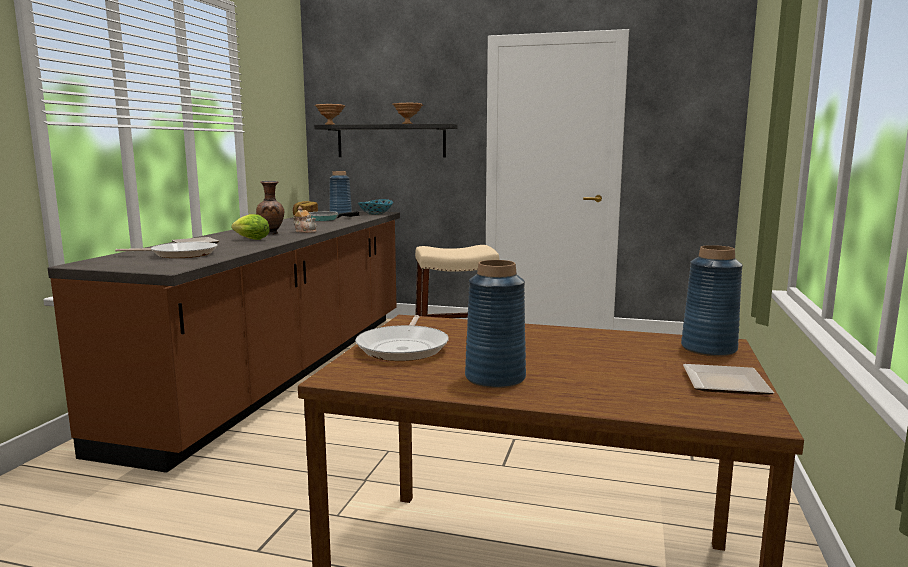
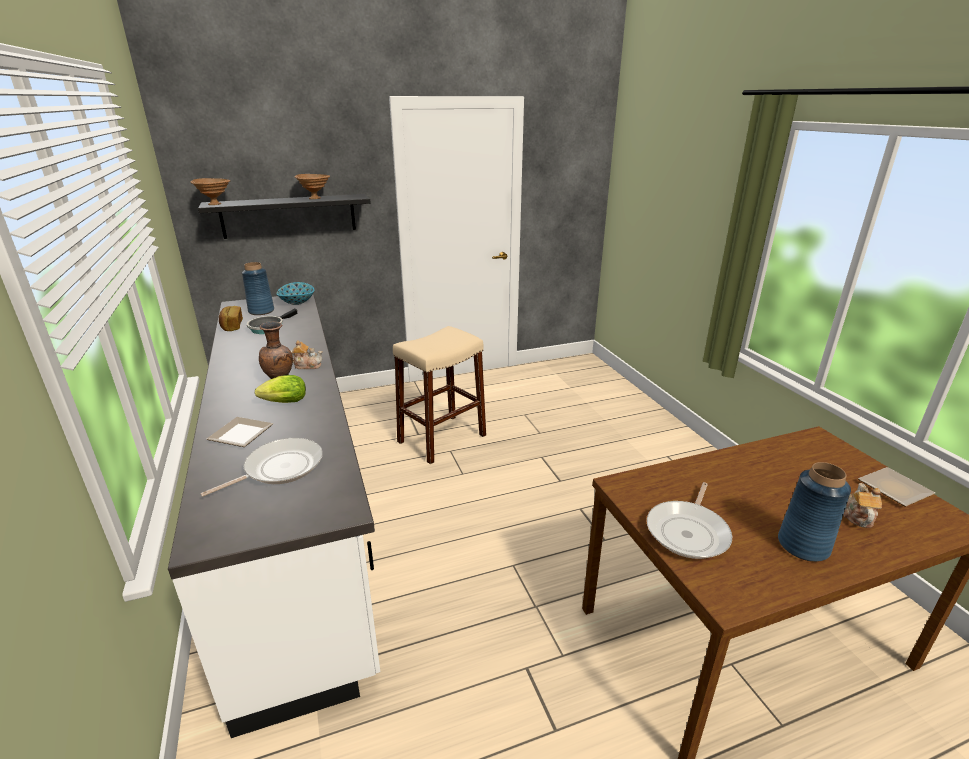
camera: 35 degrees left, 15 degrees up
(284, 370) = (296, 506): brown counter -> white counter
(404, 348) = (688, 532): frying pan -> frying pan turned 60 degrees clockwise
(615, 383) = (857, 516): none -> teapot
(709, 349) = (825, 447): blue vase -> none

